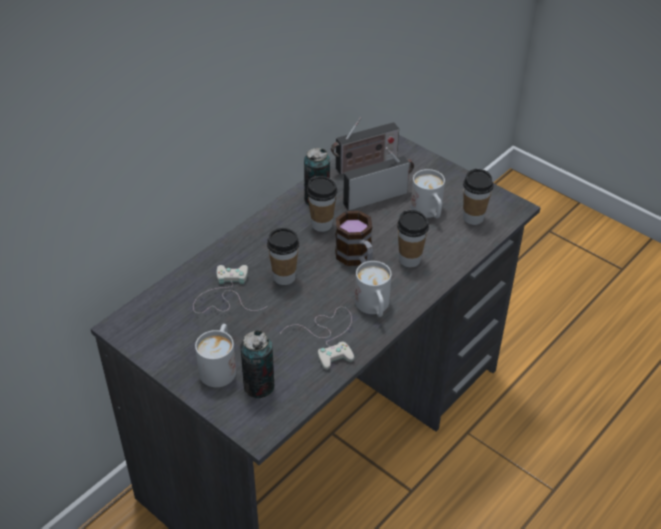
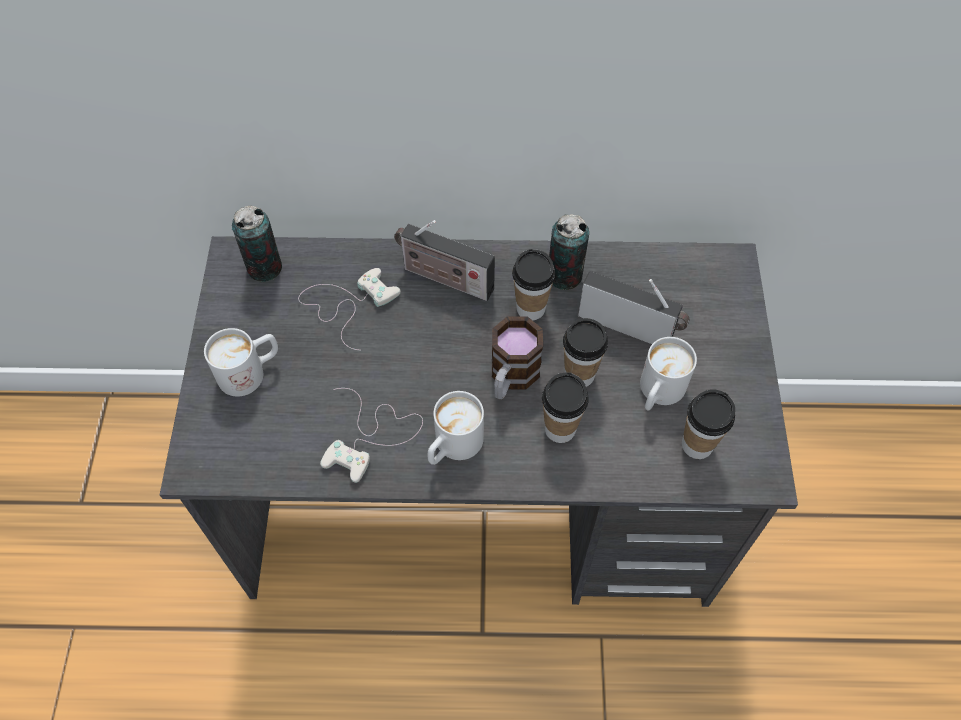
camera: 50 degrees right, 15 degrees up
(259, 386) = (252, 424): can -> can (264, 268)
(284, 277) = (420, 334): cup -> cup (579, 375)
(364, 165) = (668, 276): radio -> radio (443, 278)

